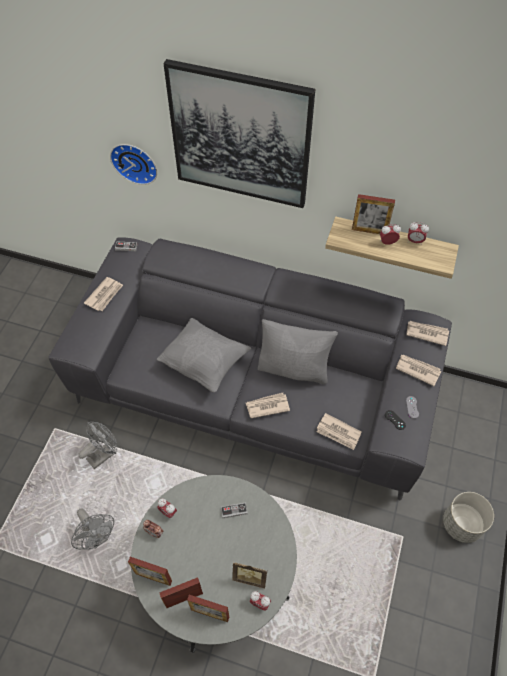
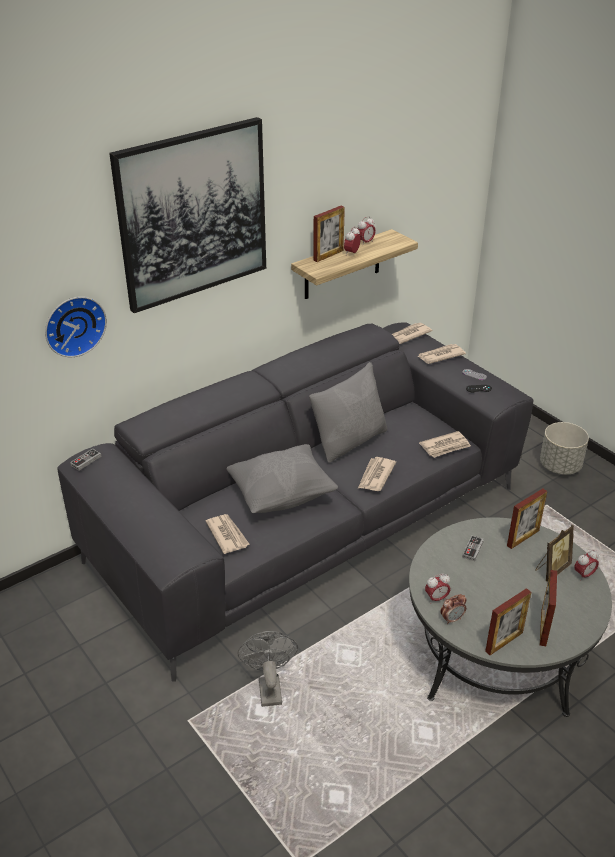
camera: 55 degrees left, 20 degrees down
(98, 537) = (374, 741): grey fan -> none
(105, 295) = (133, 503): newspaper -> newspaper (227, 535)
(210, 613) = (572, 615): picture frame -> picture frame (523, 538)

